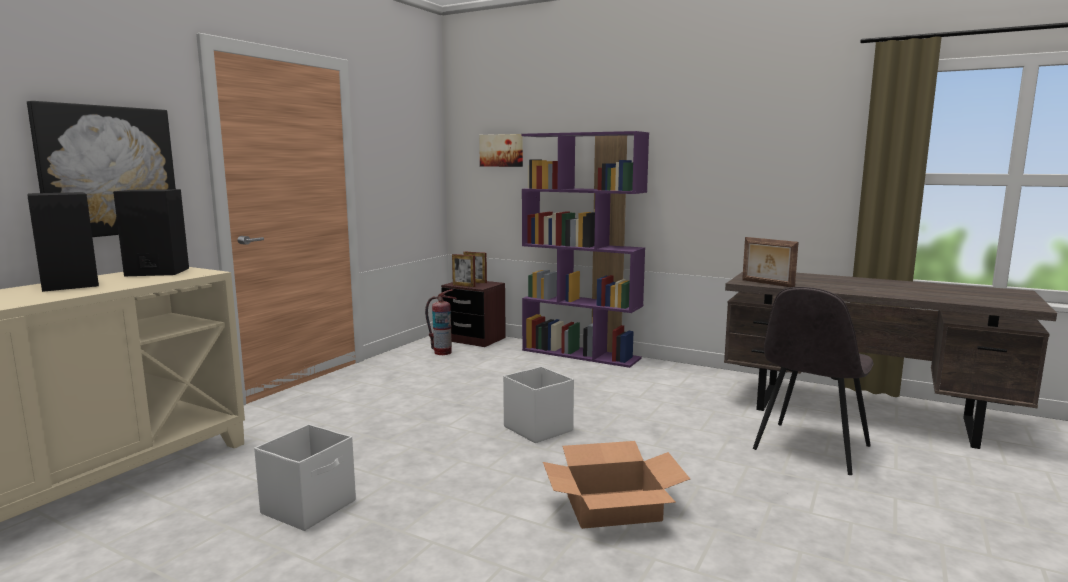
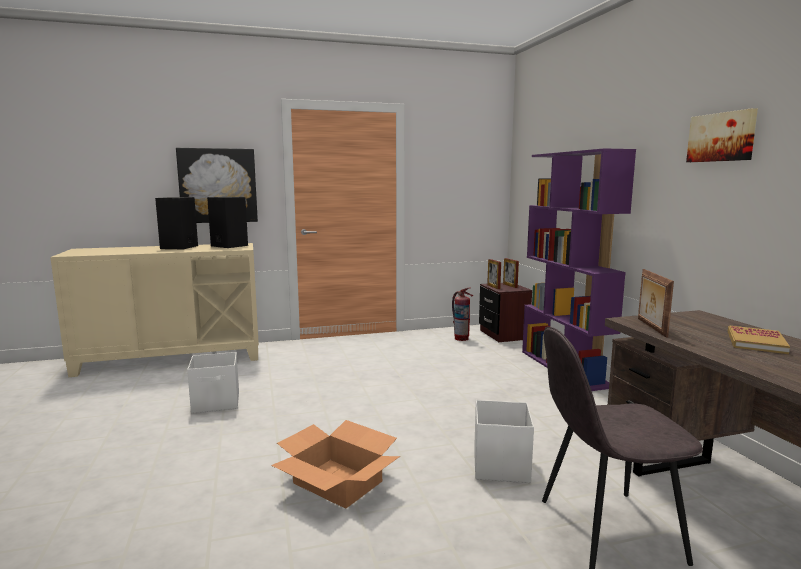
camera: 45 degrees right, 0 degrees up
(502, 150) = (540, 170): picture -> picture (722, 137)
(538, 428) = (410, 410): white storage box -> white storage box (501, 466)
(832, 281) = (756, 342): none -> book

